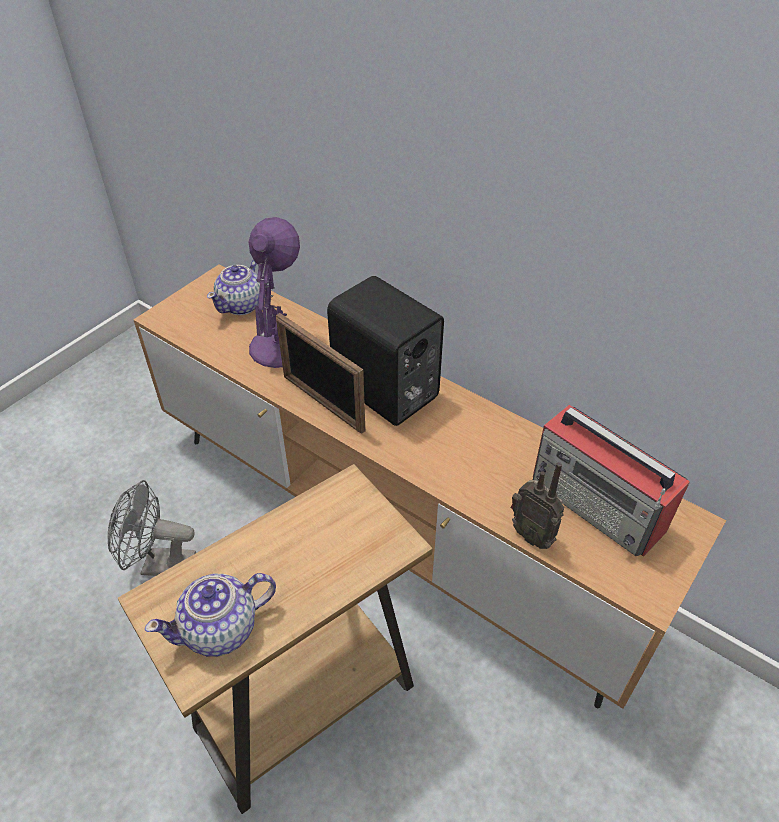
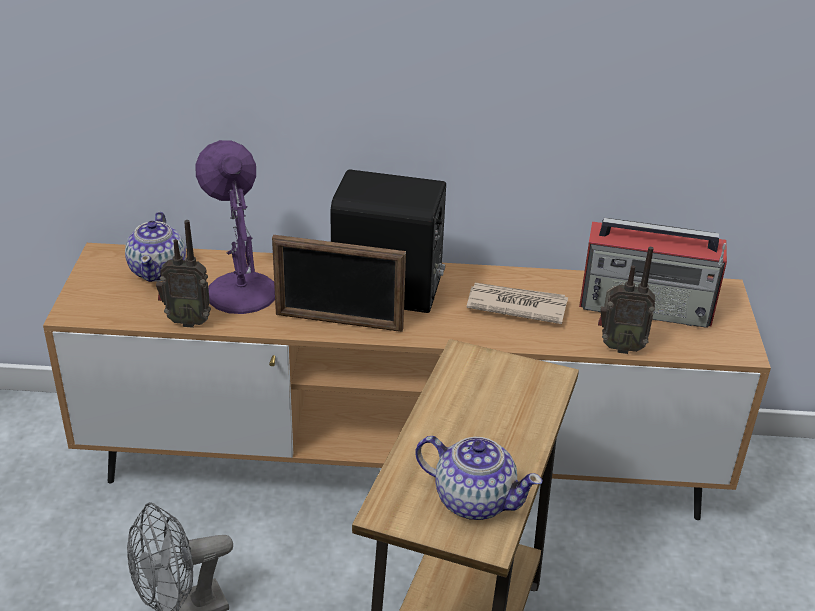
camera: 35 degrees left, 10 degrees down
(221, 355) = (187, 320): none -> radio
(221, 629) = (473, 499): teapot -> teapot turned 90 degrees counterclockwise
(477, 451) = (515, 305): none -> newspaper

